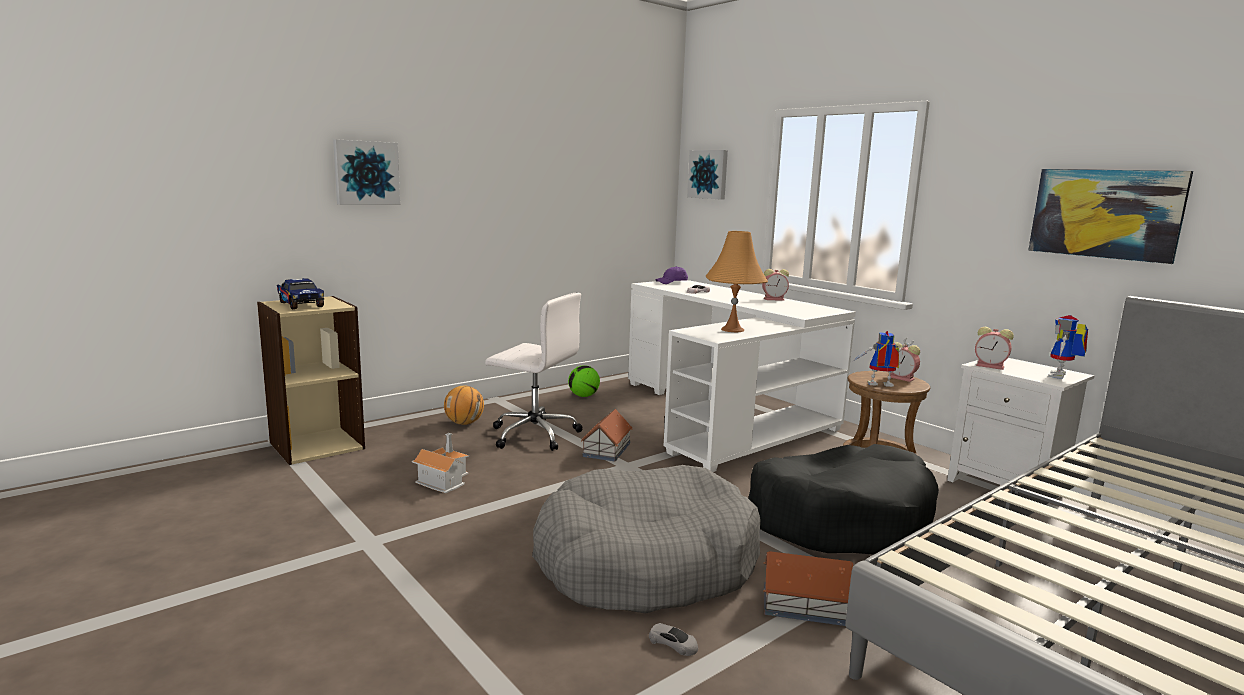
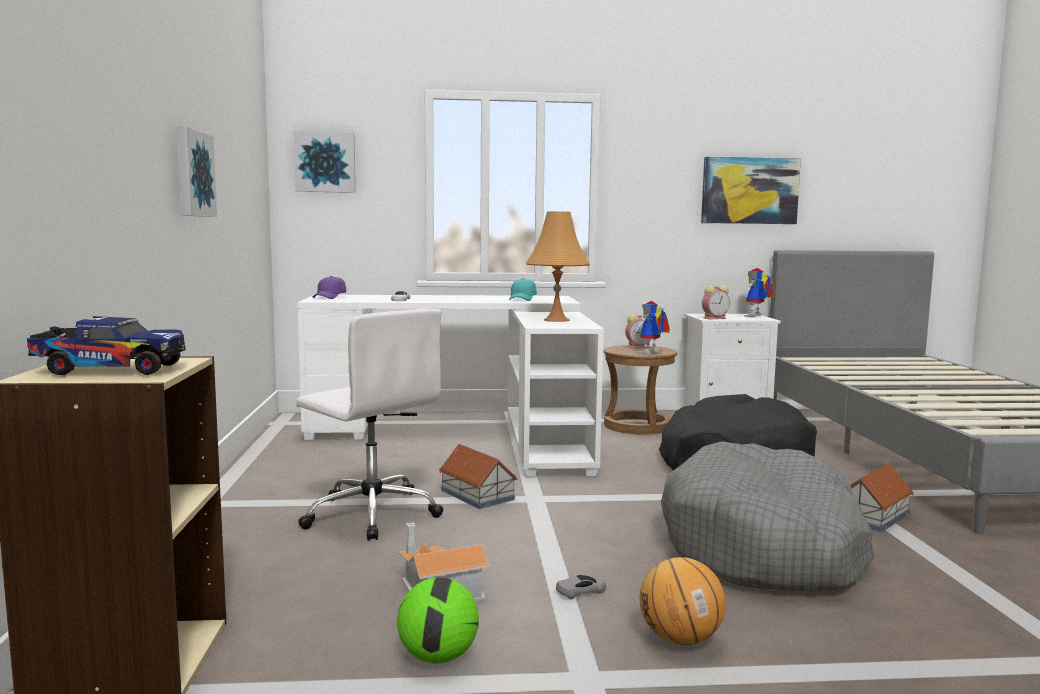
camera: 55 degrees left, 5 degrees down
(366, 173) = (75, 113): picture -> picture (192, 174)
(464, 423) = (256, 539): basketball -> basketball (679, 639)
(533, 434) = (371, 514): white office chair -> white office chair turned 75 degrees clockwise
(583, 396) = (295, 465): football -> football (438, 657)
(673, 643) = (918, 574): grey toy car -> grey toy car (581, 591)
(774, 299) = (481, 296): alarm clock -> none
(785, 307) = (522, 299): none -> turquoise cap
(1062, 376) = (755, 316): toy robot -> toy robot turned 60 degrees clockwise

